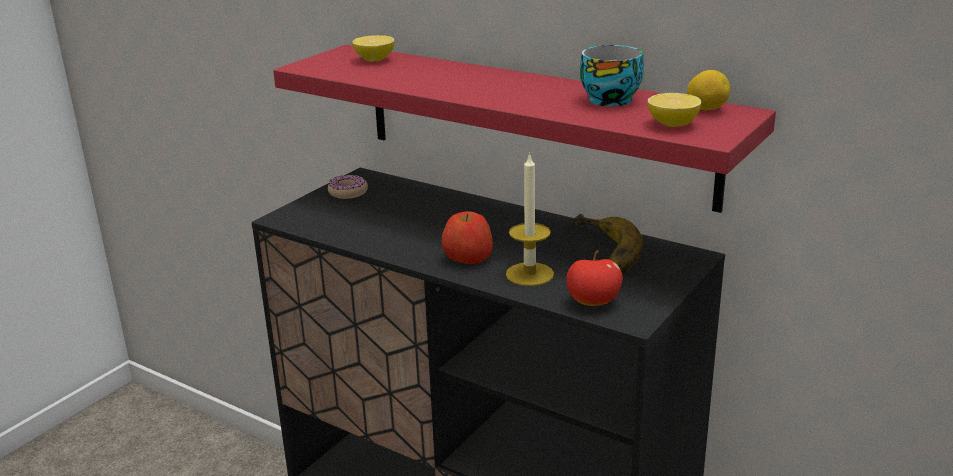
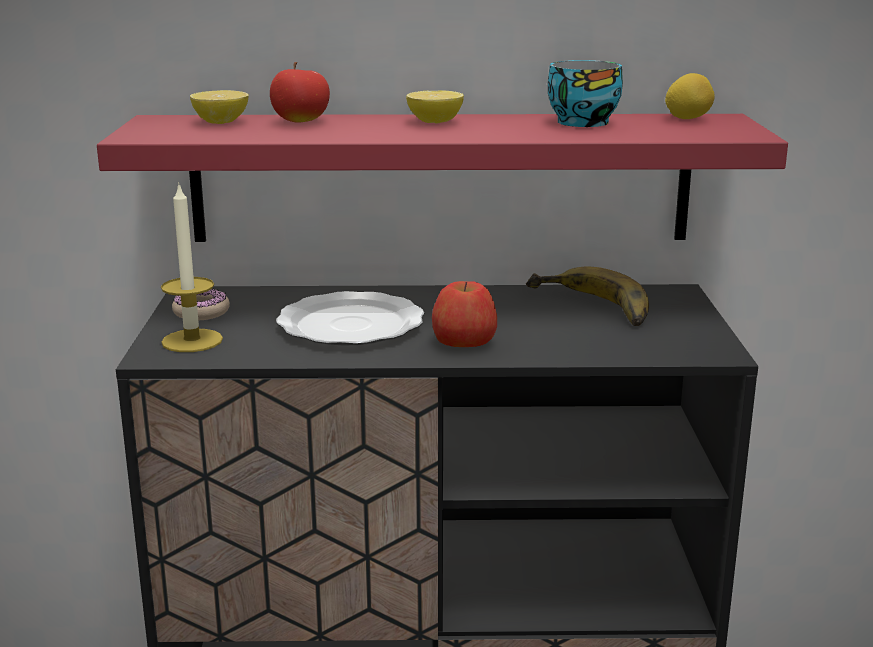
camera: 35 degrees left, 5 degrees down
(417, 225) = (349, 325): none -> plate
(529, 274) = (554, 341): candle -> candle (192, 341)
(593, 303) = (659, 349): apple -> apple (301, 122)
(672, 124) = (690, 131): lemon -> lemon (434, 122)

